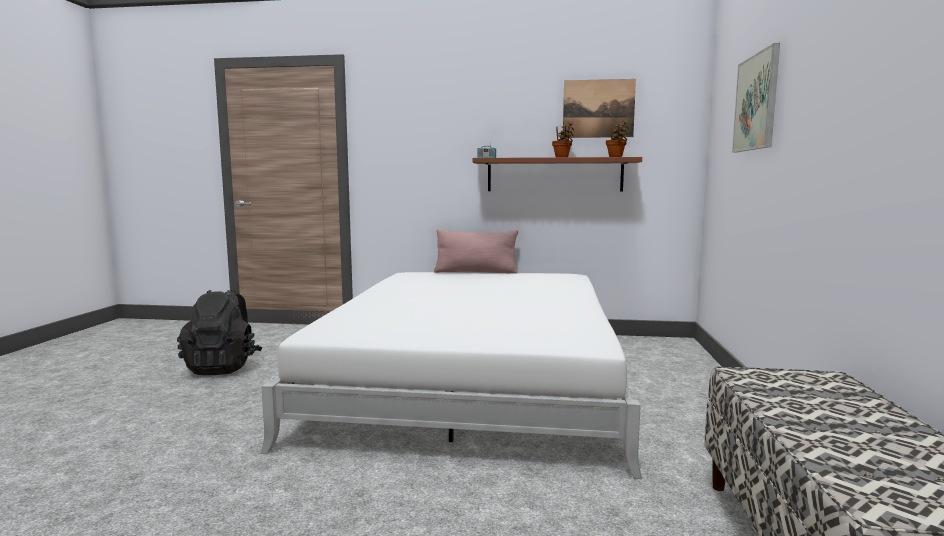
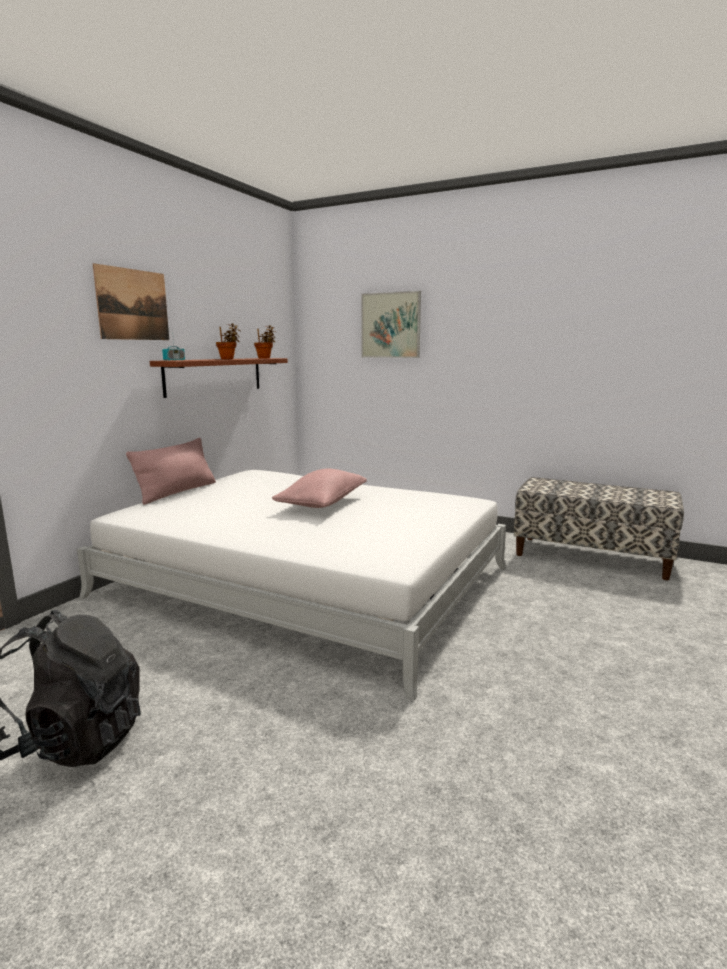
camera: 70 degrees left, 5 degrees up
(486, 300) = (322, 503): none -> pink pillow
(598, 108) = (238, 310): picture -> picture (133, 304)

